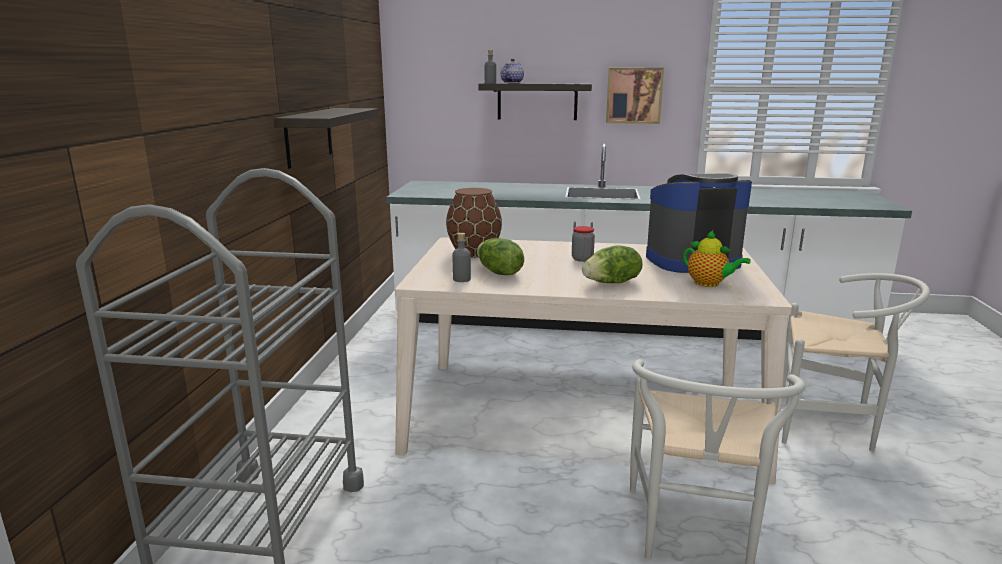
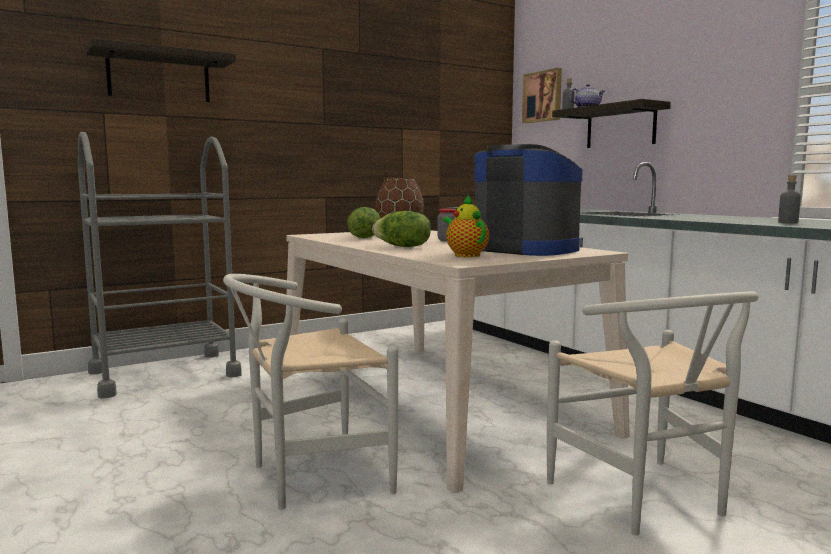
camera: 50 degrees right, 10 degrees down
(308, 136) = (360, 146): shelf -> shelf (159, 76)
(462, 279) = (332, 236): grey bottle -> grey bottle (788, 222)
(634, 95) = (714, 110): picture -> picture (543, 96)
(709, 284) = (465, 255): teapot -> teapot turned 150 degrees clockwise

